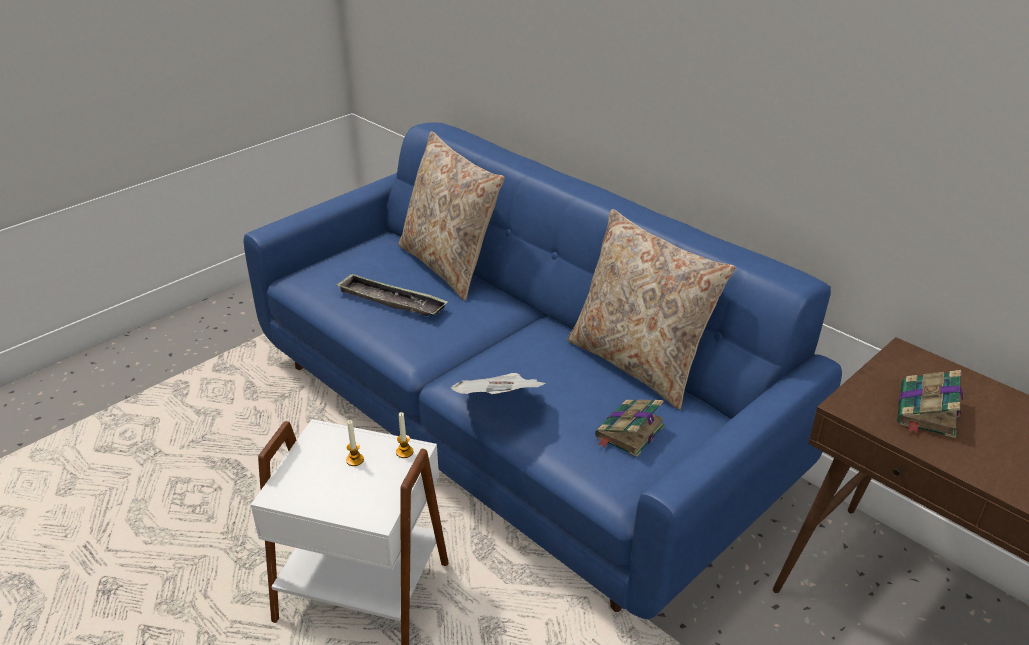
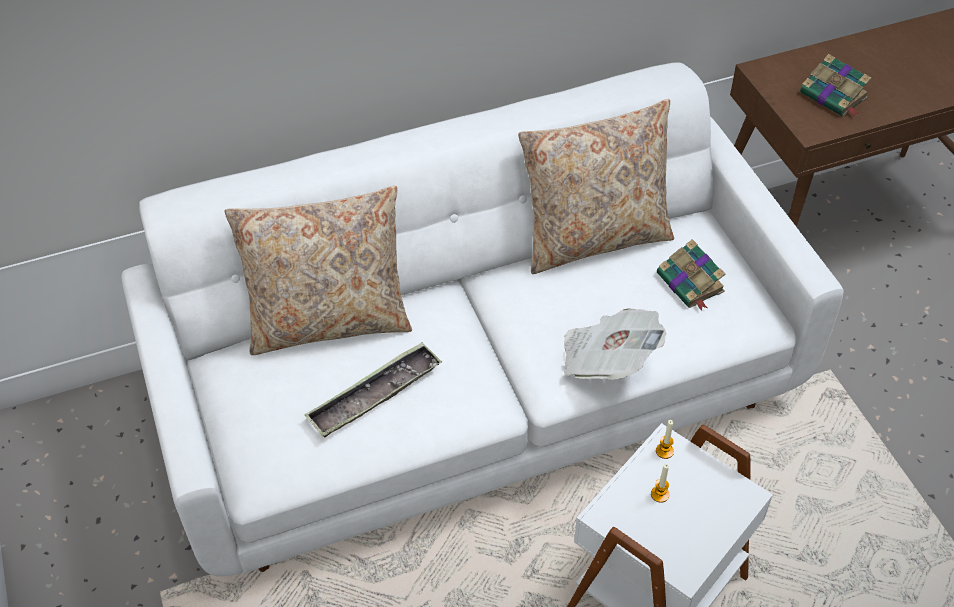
camera: 65 degrees left, 15 degrees up
(514, 421) = (478, 389): blue sofa -> white sofa

